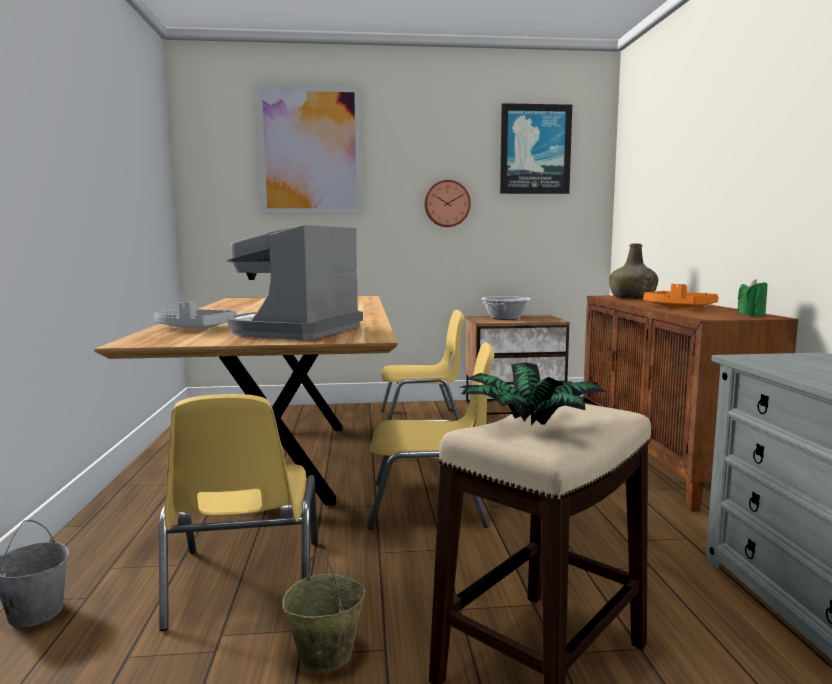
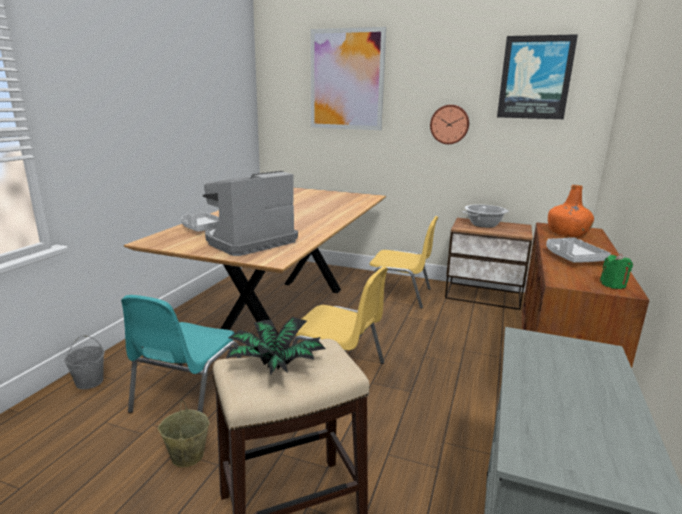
camera: 25 degrees right, 10 degrees up
(244, 583) = (188, 395): yellow chair -> turquoise chair
(632, 298) = (567, 233): green bottle -> orange bottle
(677, 307) = (572, 258): orange tray -> grey tray

